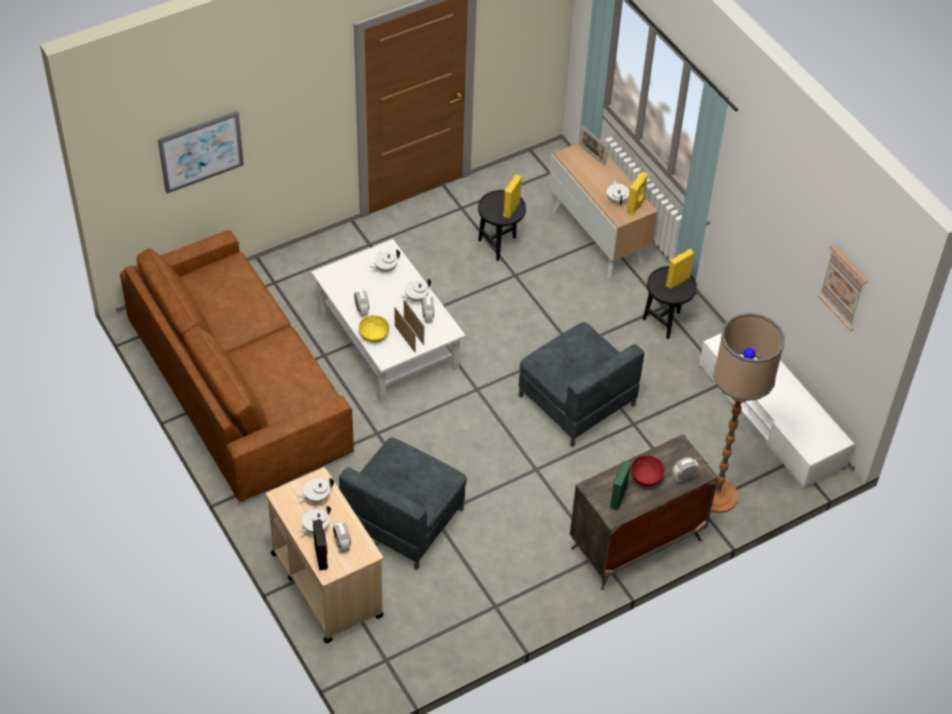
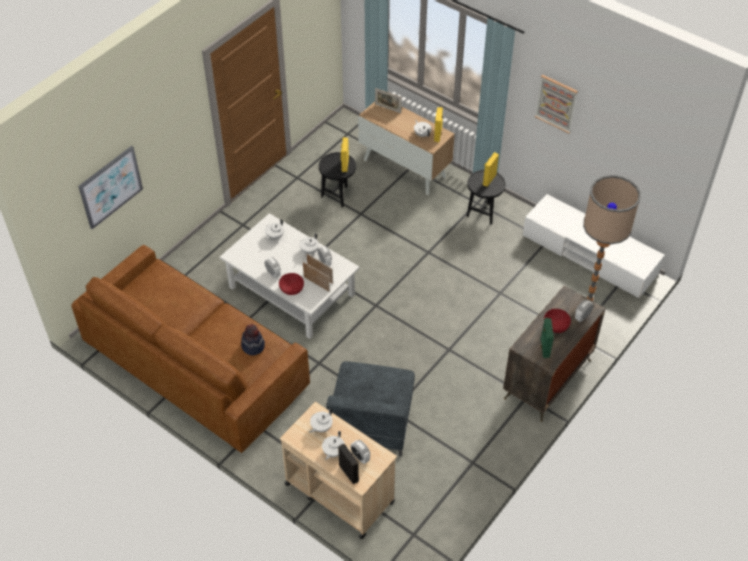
camera: 20 degrees left, 0 degrees up
(296, 384) = (253, 346): none -> hat
(374, 335) = (291, 288): yellow bowl -> red bowl
(576, 399) = (450, 289): grey armchair -> none
(843, 287) = (641, 140): picture -> picture (556, 103)

